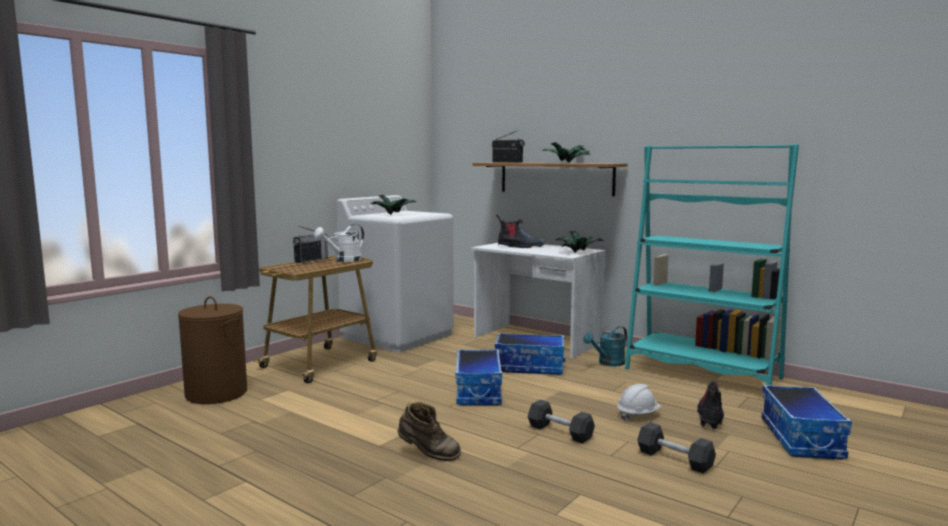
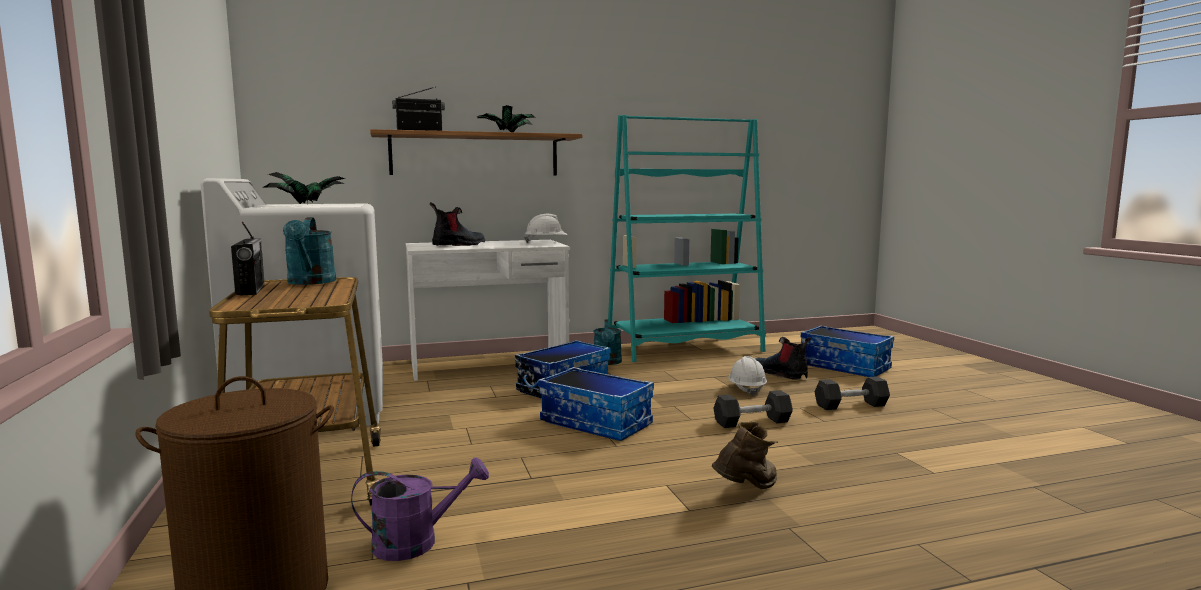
camera: 55 degrees left, 0 degrees up
(280, 401) = (417, 542): none -> purple watering can
(344, 260) = (310, 282): white watering can -> turquoise watering can
(579, 252) = (546, 242): potted plant -> white hard hat

